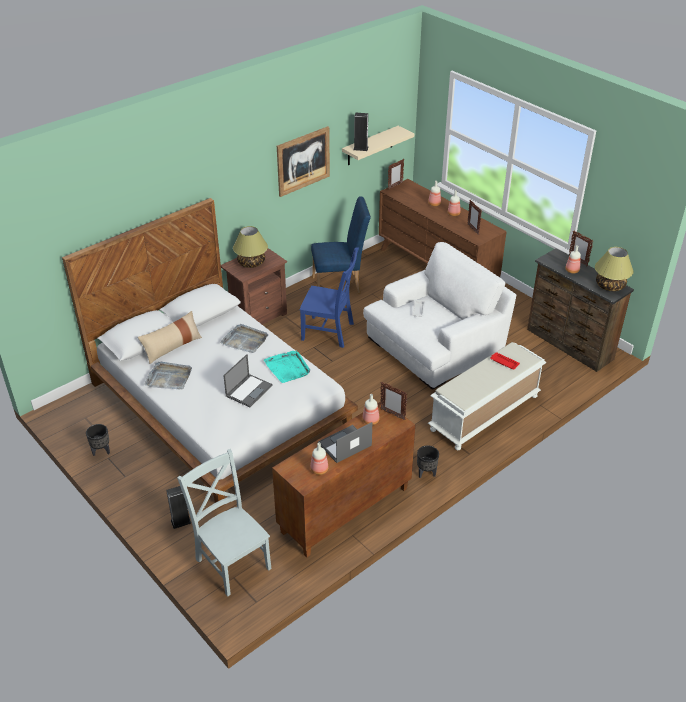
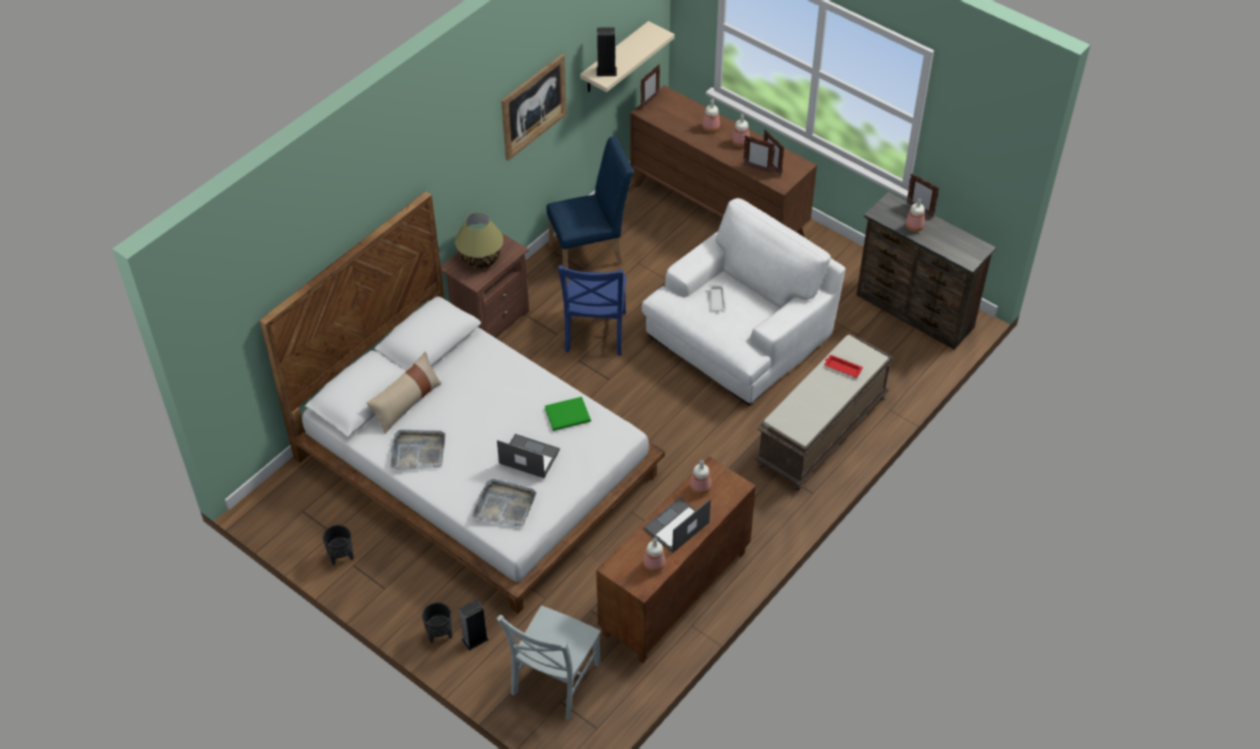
camera: 10 degrees left, 10 degrees up
(232, 561) = (553, 682): grey chair -> grey chair turned 105 degrees counterclockwise
(245, 340) = (501, 380): grey tray -> grey tray (504, 505)
(249, 390) = (528, 456): laptop -> laptop turned 90 degrees counterclockwise
(288, 368) = (569, 415): turquoise tray -> green book
(330, 332) = (595, 334): blue chair -> blue chair turned 90 degrees clockwise
(392, 414) = (725, 475): picture frame -> picture frame (757, 169)
(426, 473) = (764, 528): black planter -> black planter (439, 635)
(484, 413) = (822, 432): white bench -> brown bench
(609, 286) = (965, 246): table lamp -> none

